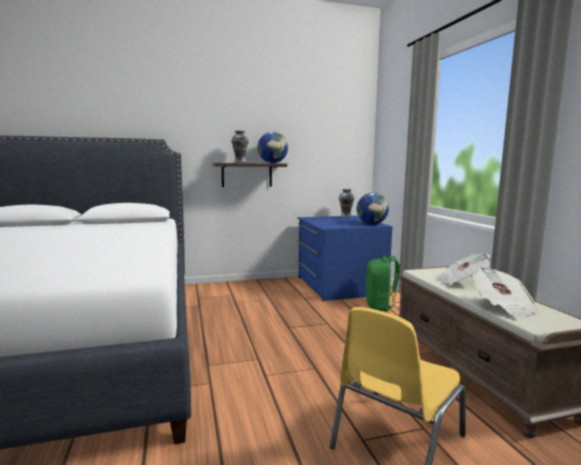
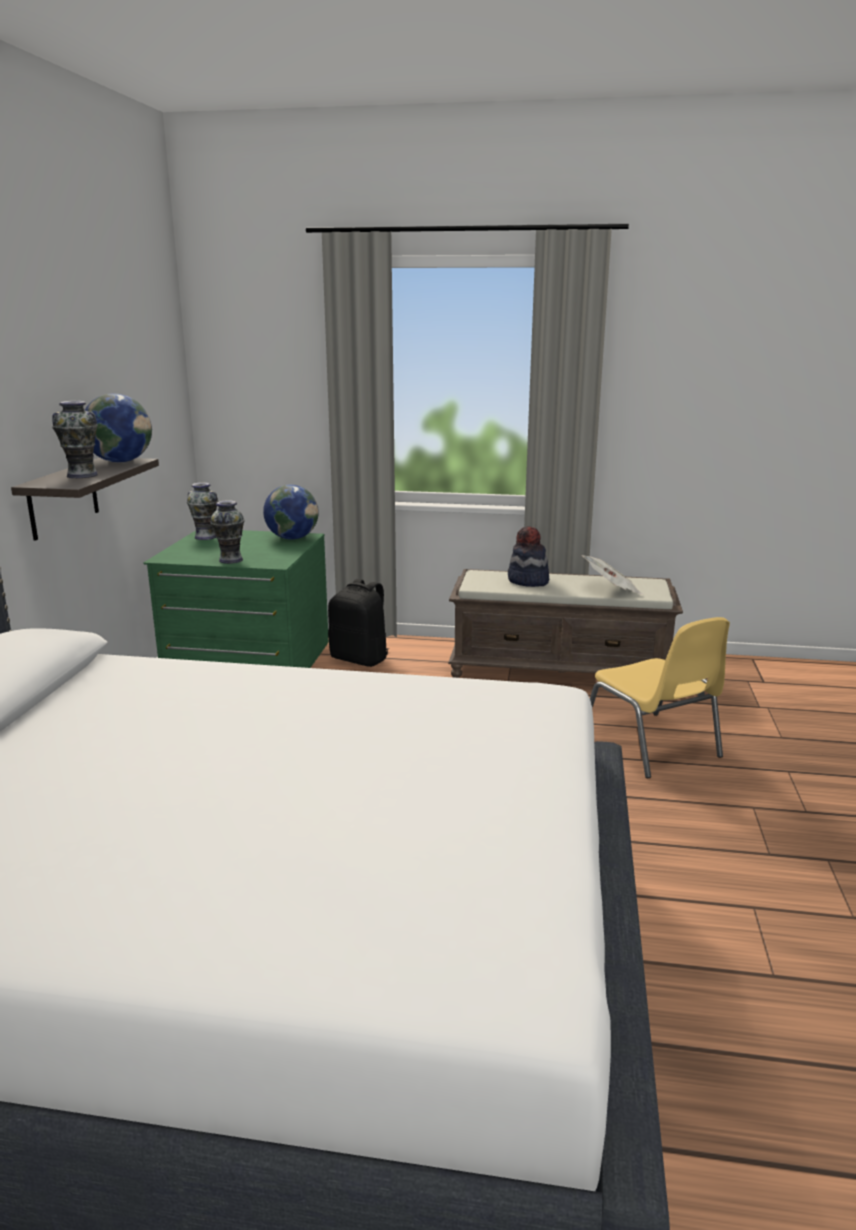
camera: 65 degrees left, 10 degrees up
(320, 222) = (231, 560): none -> vase
(339, 286) = (247, 661): blue dresser -> green dresser
(380, 306) = (360, 659): green backpack -> black backpack
(459, 282) = (528, 581): newspaper -> hat

